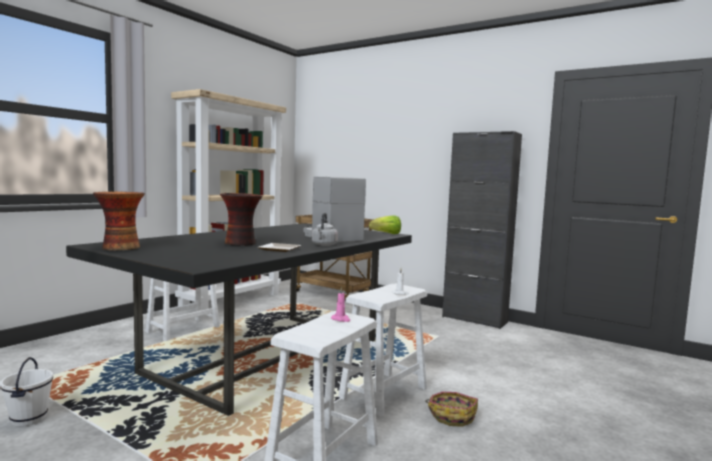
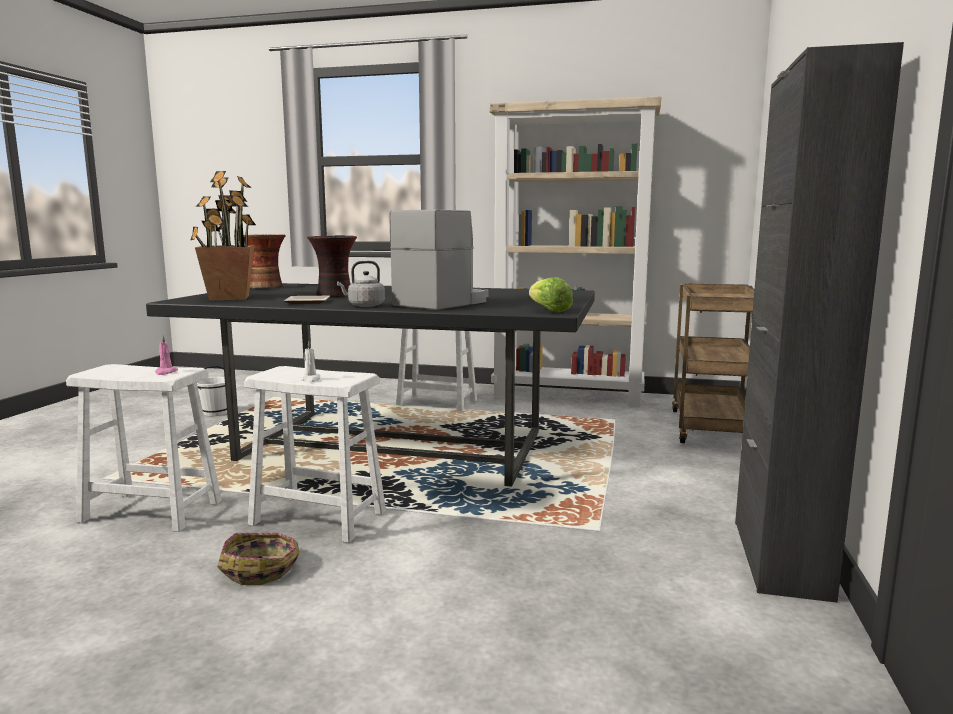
camera: 70 degrees right, 5 degrees up
(204, 257) = (229, 298): none -> potted plant

